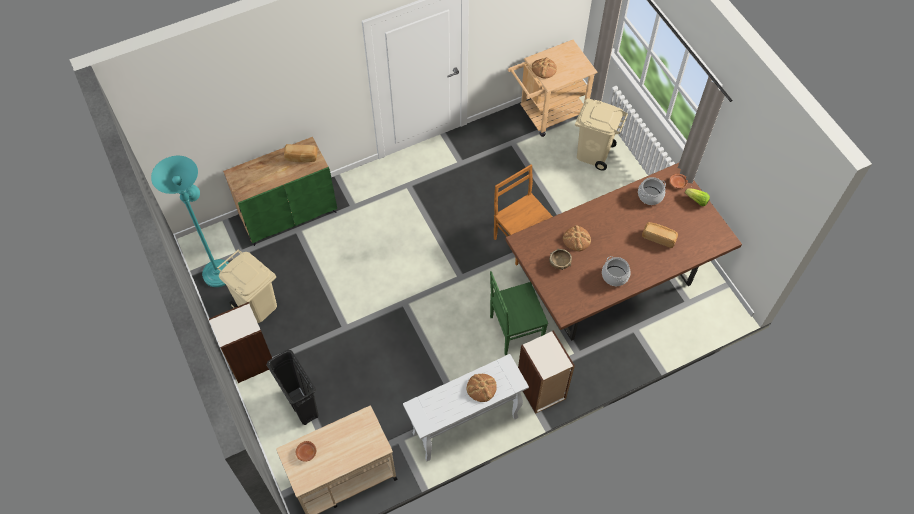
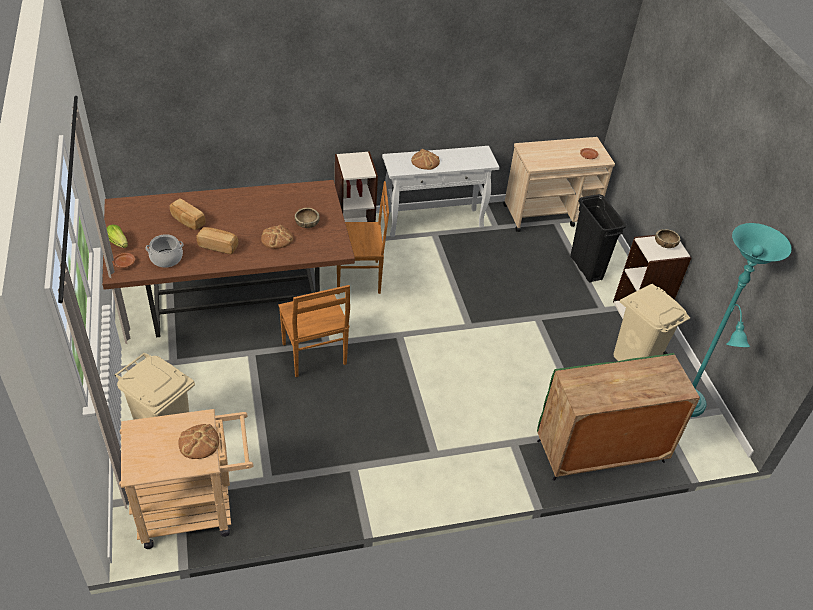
camera: 170 degrees left, 15 degrees down
(232, 328) = (665, 244): none -> brown bowl
(301, 157) = (591, 389): bread -> bread (218, 246)
(514, 330) = (359, 277): green chair -> brown chair
(614, 276) = (256, 202): cooking pot -> none

